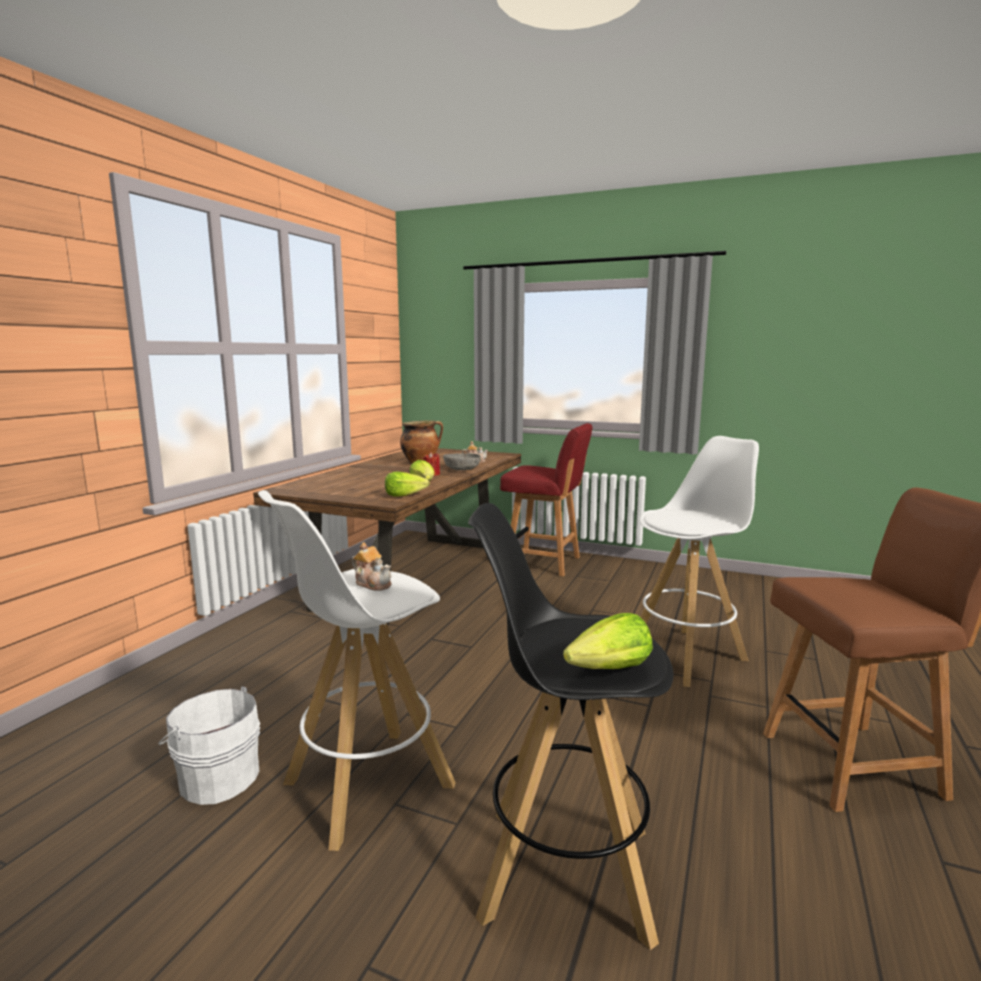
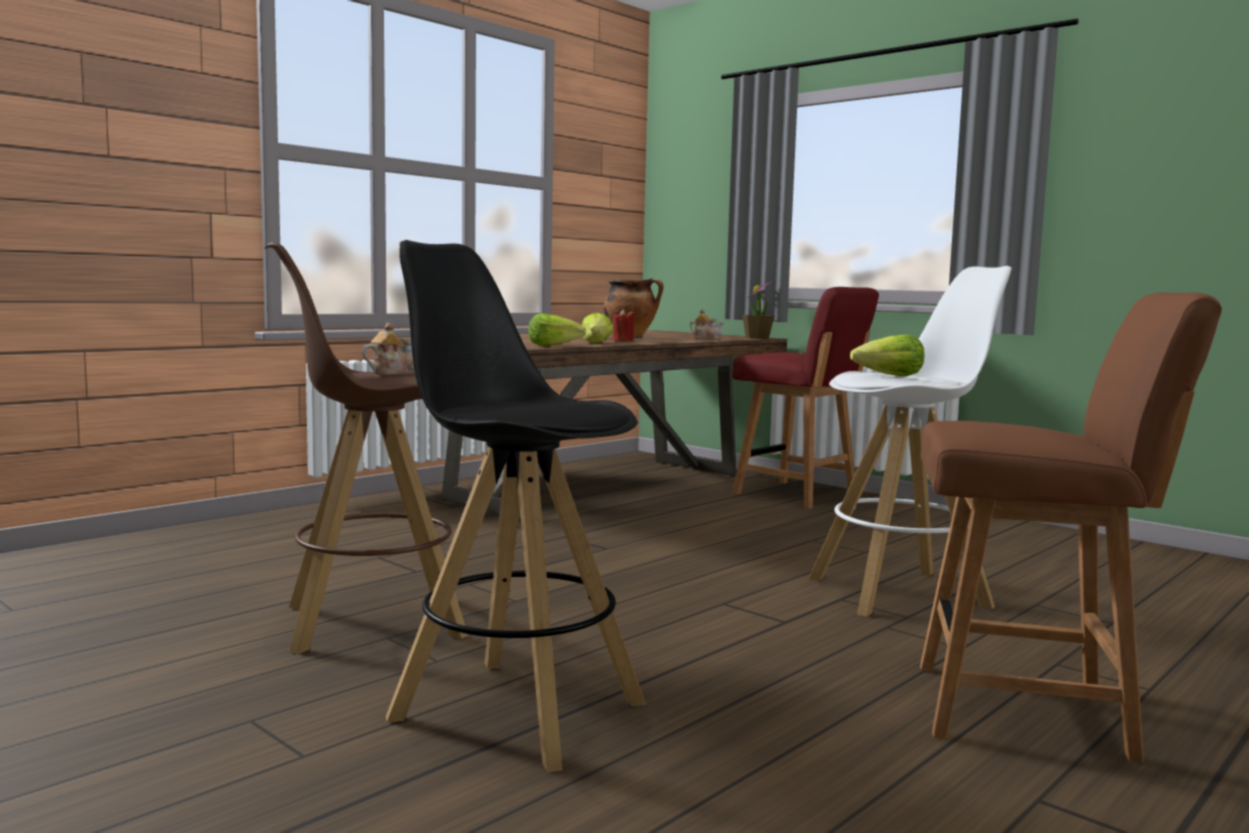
camera: 20 degrees right, 5 degrees down
(217, 777) = (232, 593): white bucket -> none
(366, 785) = (371, 621): white stool -> brown stool
(373, 584) = (394, 373): teapot -> teapot turned 90 degrees counterclockwise
(462, 469) = (672, 340): grey bowl -> none
(503, 455) = (757, 338): none -> potted plant
(611, 669) = (524, 411): lettuce -> lettuce (890, 376)

